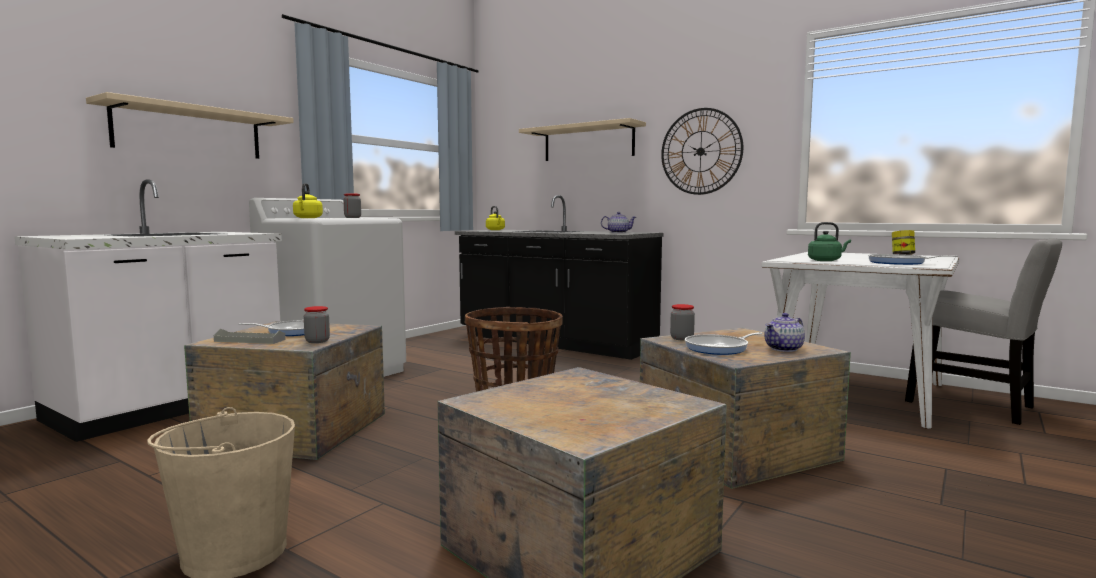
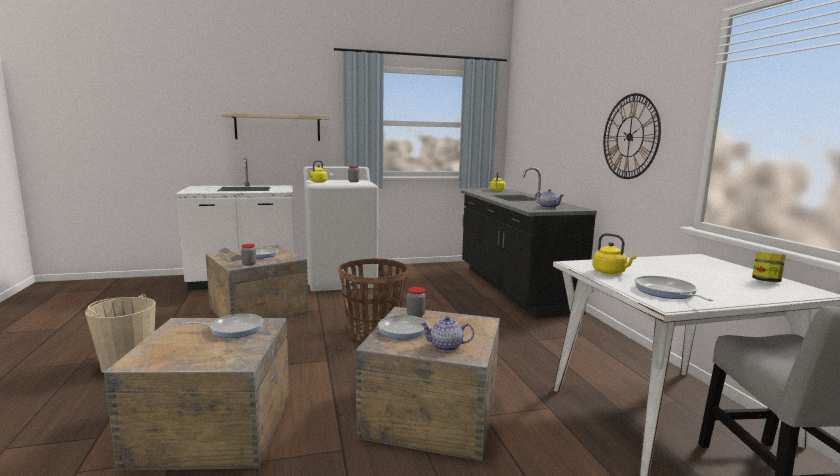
camera: 40 degrees right, 5 degrees up
(565, 387) = (233, 329): none -> frying pan
(588, 143) = (562, 122): beige shelf -> none
(826, 260) = (610, 272): green kettle -> yellow kettle

